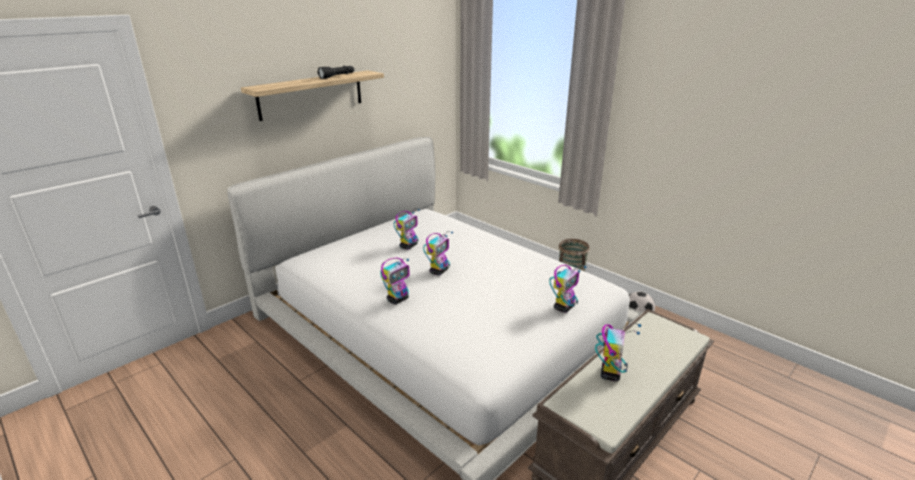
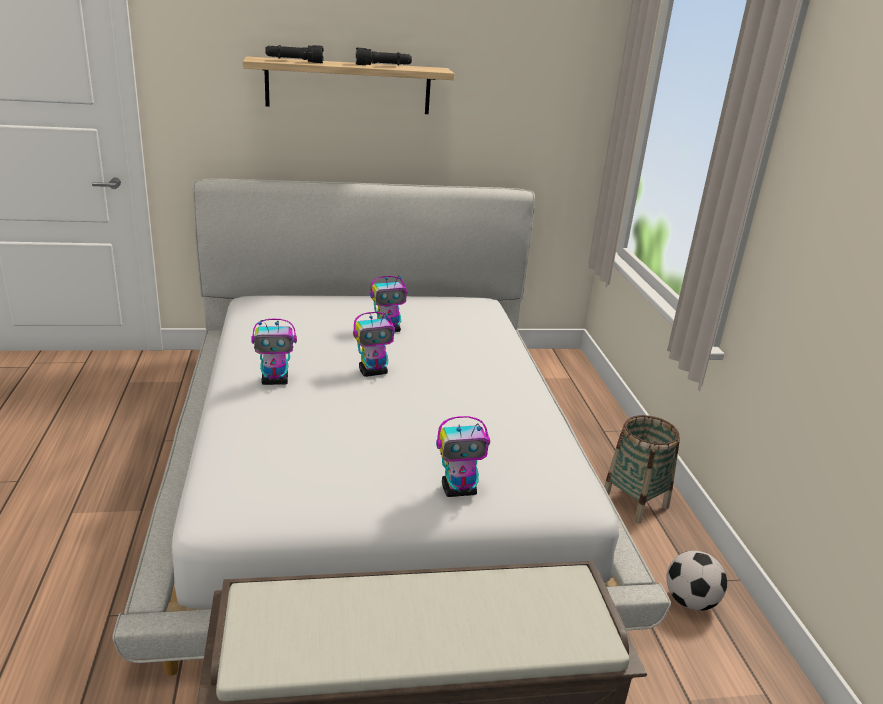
camera: 35 degrees right, 0 degrees up
(283, 84) = (294, 61): none -> black flashlight
(610, 373) = (375, 605): toy robot -> none

